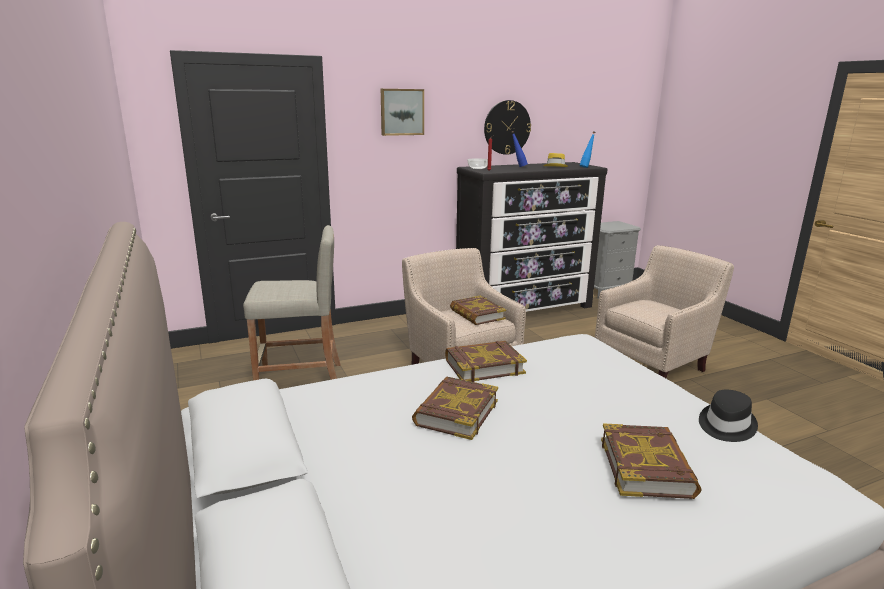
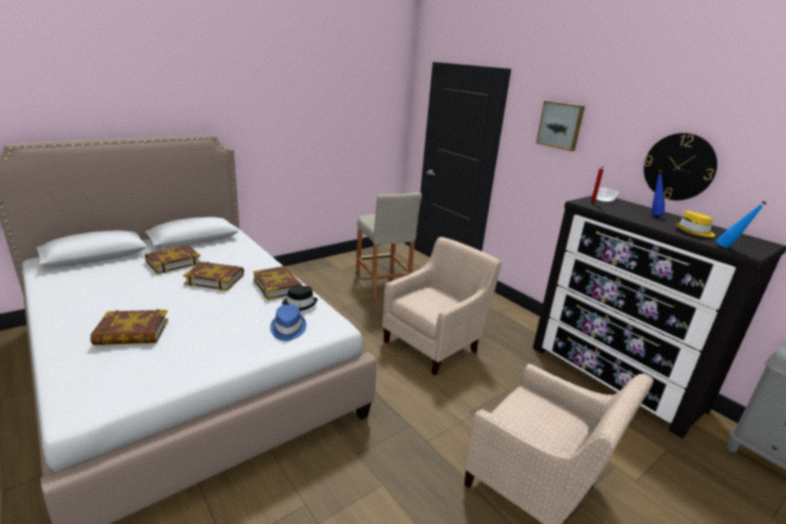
camera: 75 degrees right, 5 degrees up
(477, 314) = (436, 303): book -> book (173, 262)
(598, 362) = (287, 328): none -> blue hat
(725, 425) = (175, 376): black hat -> black hat (299, 304)

